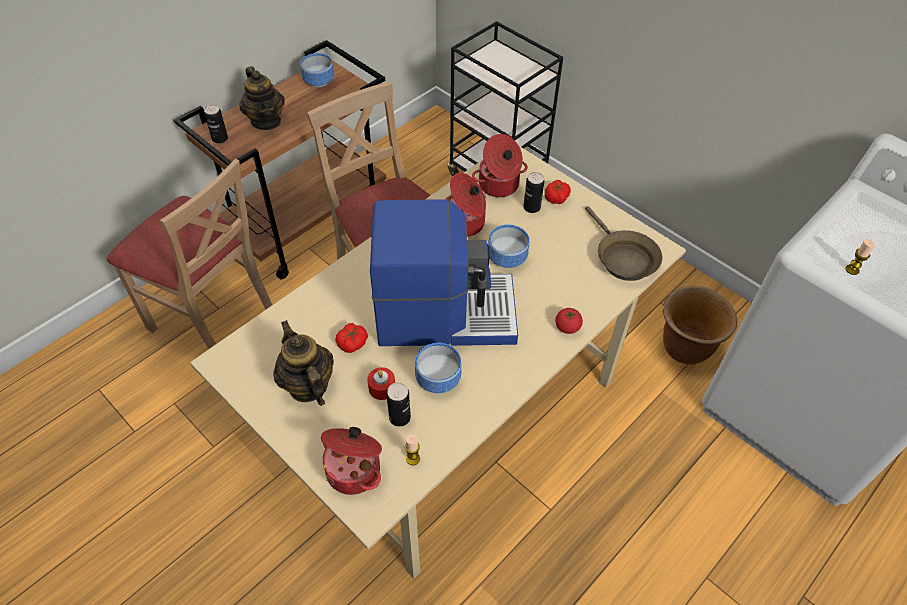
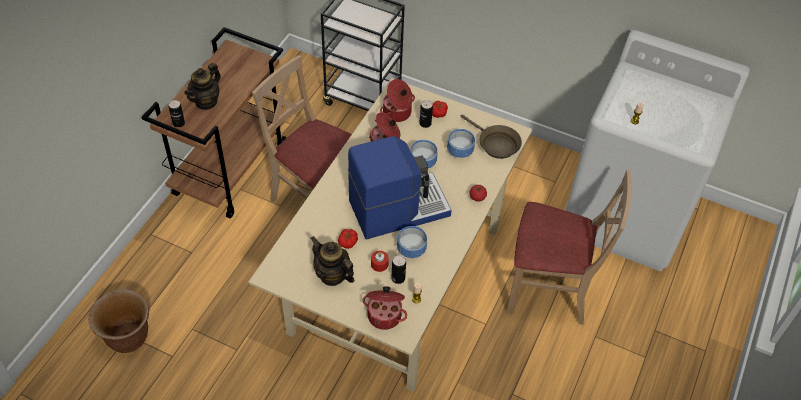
camera: 20 degrees left, 0 degrees up
(213, 318) = (191, 261): beige chair -> beige chair (548, 290)
(266, 121) = (206, 101): teapot -> teapot turned 75 degrees clockwise
(319, 80) = (229, 60): bowl -> bowl (459, 150)
(685, 347) = (539, 194): brown planter -> brown planter (128, 338)

